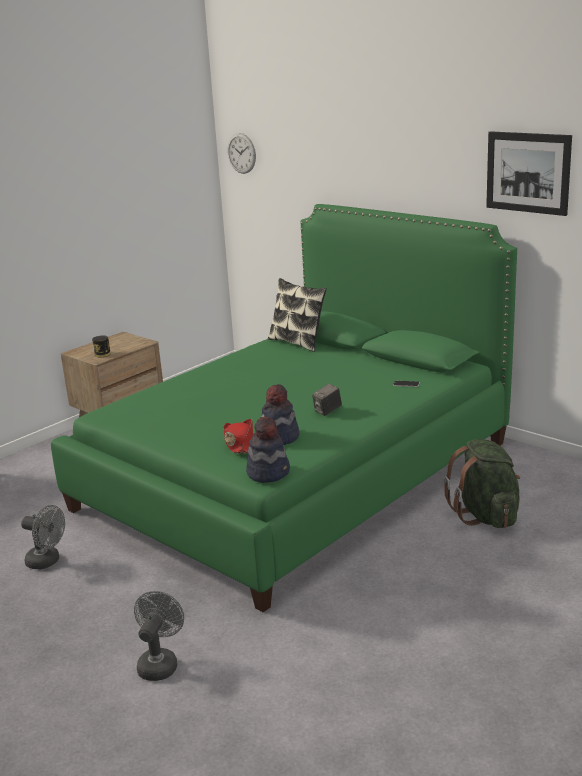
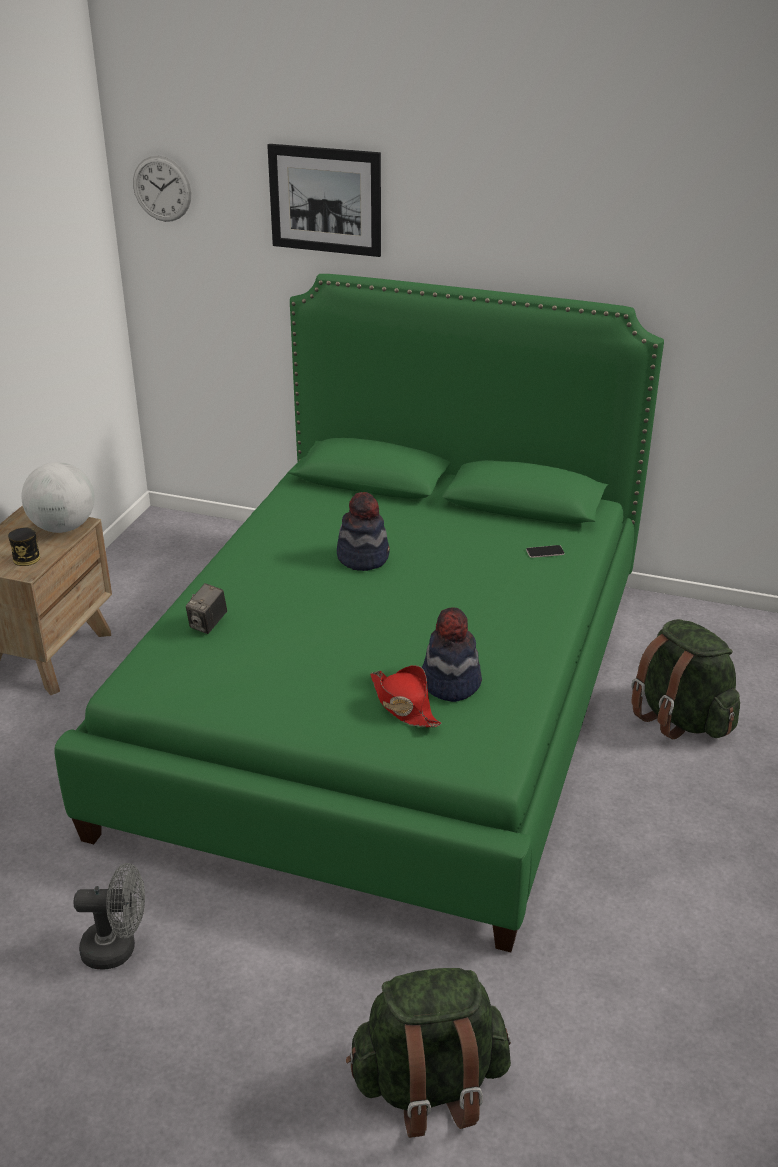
camera: 25 degrees left, 10 degrees up
(134, 343) = (63, 528): none -> globe
(160, 663) = (429, 1085): grey fan -> green backpack
(268, 472) = (491, 752): hat -> hat (363, 557)
(297, 342) = (328, 494): pillow -> none
(327, 411) = (479, 620): camera -> camera (208, 624)
(528, 172) = (681, 232): picture -> picture (325, 200)

